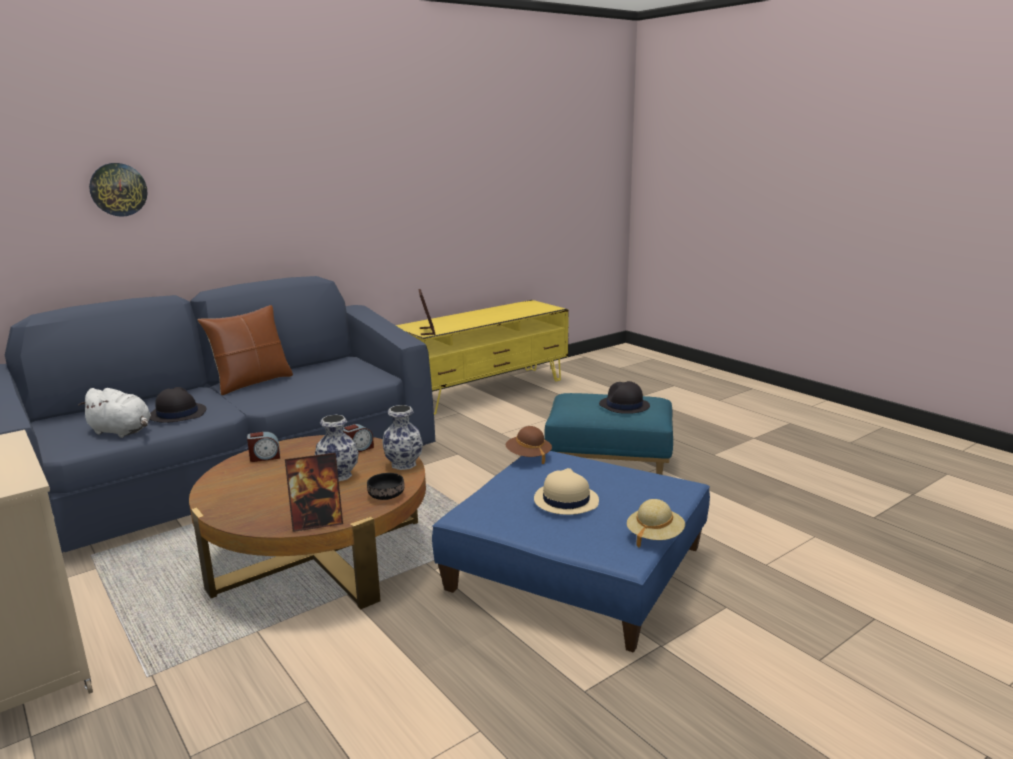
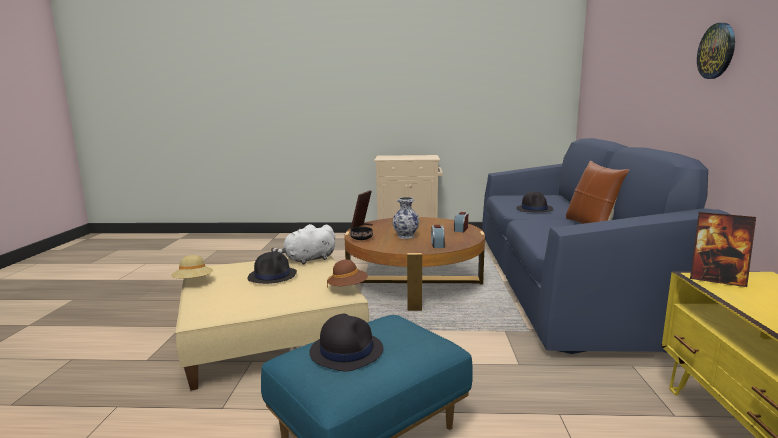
camera: 130 degrees right, 5 degrees down
(118, 189) = (636, 61): wall clock -> wall clock (716, 51)
(122, 432) = (520, 203): white plush toy -> white plush toy (308, 260)
(404, 464) = (392, 248): vase -> none
(565, 500) = (273, 276): beige hat -> black hat
(578, 567) = (271, 336): blue ottoman -> beige ottoman

